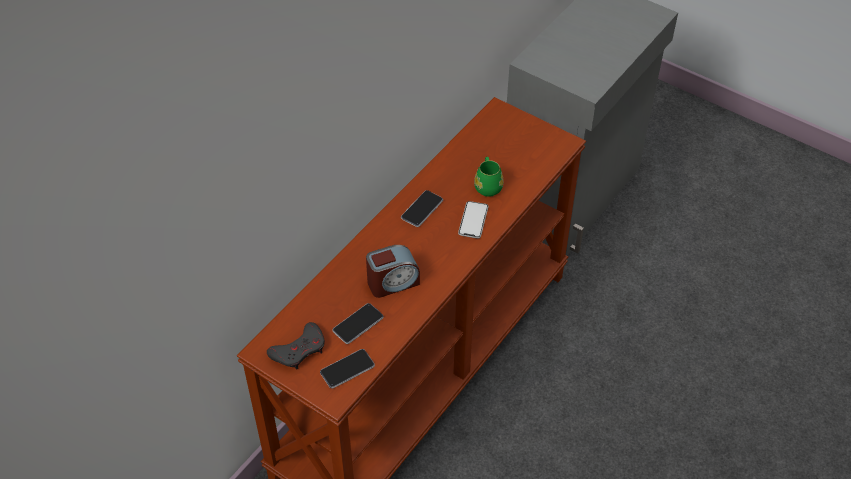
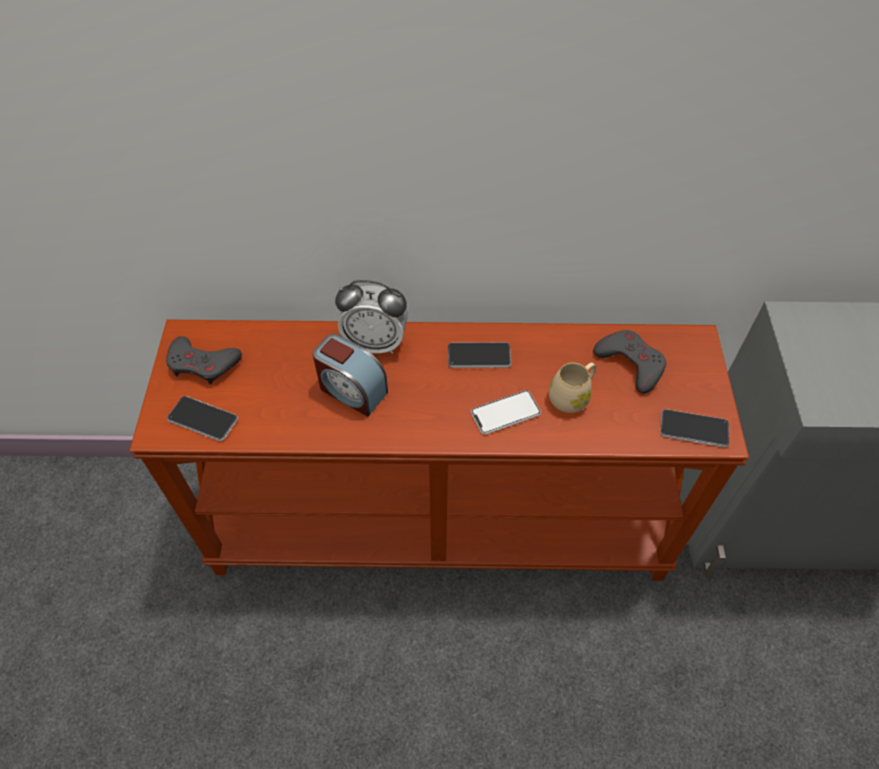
camera: 55 degrees right, 5 degrees up
(358, 324) = (271, 393): phone -> phone (694, 429)
(365, 252) = (375, 343): none -> alarm clock
(487, 185) = (572, 396): green mug -> beige mug
(488, 147) = (630, 363): none -> grey game controller

